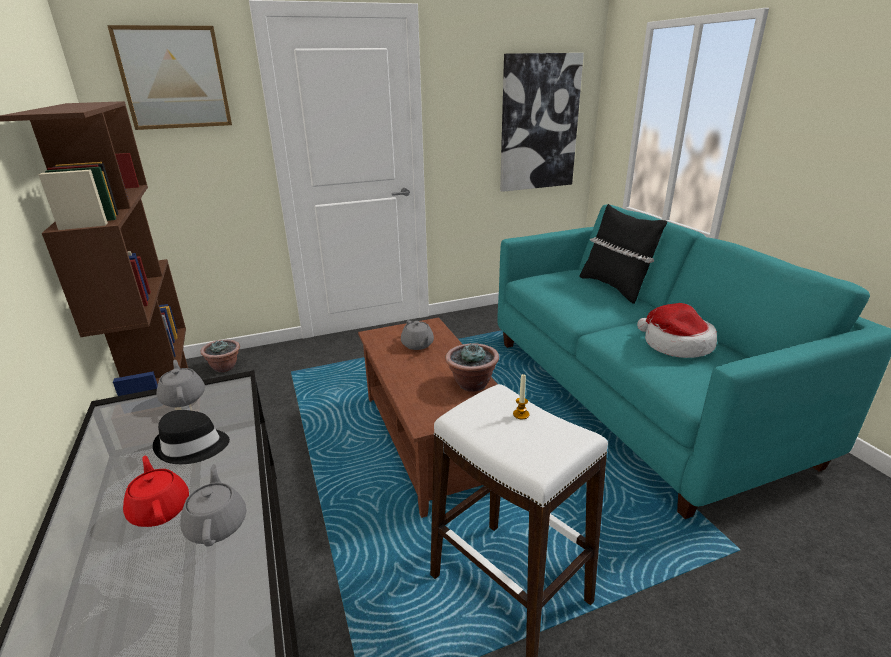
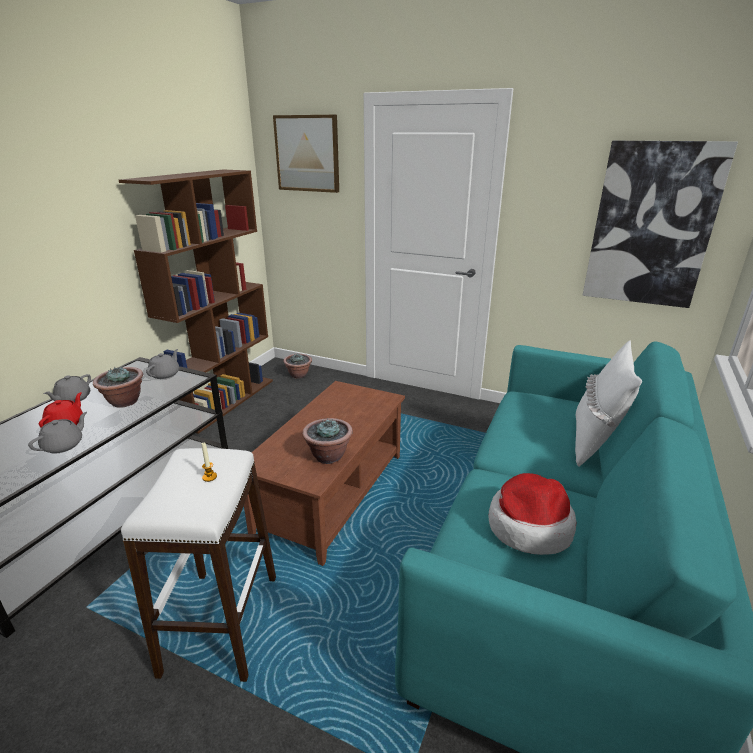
camera: 45 degrees right, 0 degrees up
(192, 446) = (124, 402): black hat -> potted plant
(417, 345) = (350, 409): grey teapot -> grey teapot (73, 399)
(615, 287) = (594, 441): black pillow -> white pillow

